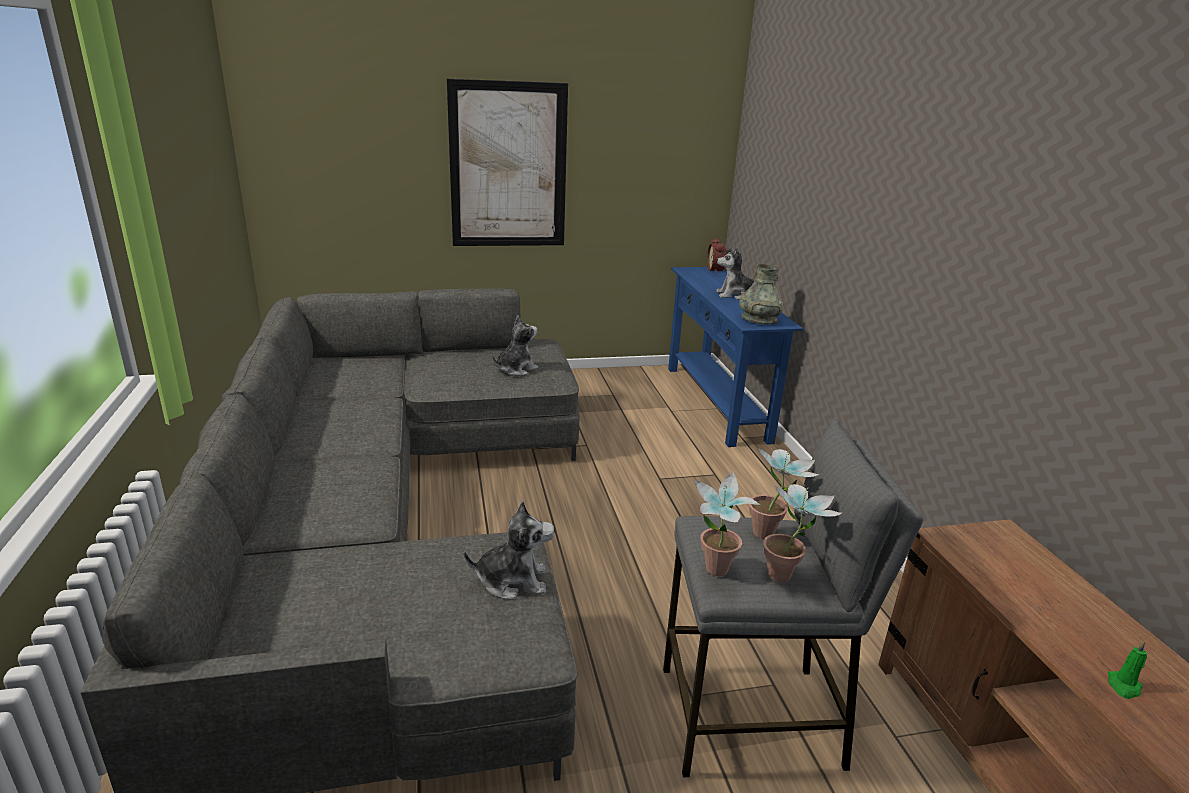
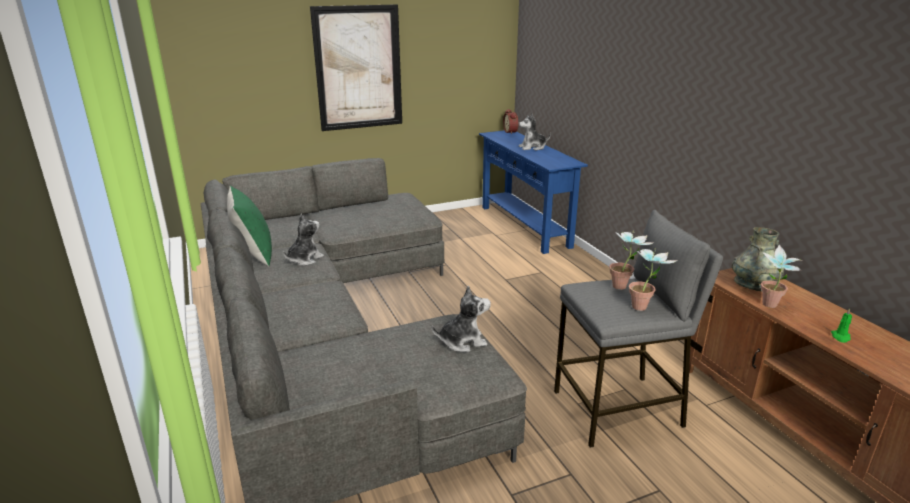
camera: 10 degrees left, 0 degrees up
(306, 404) = (253, 254): none -> green pillow
(515, 369) = (393, 215): plush toy -> plush toy (304, 259)
(714, 574) = (601, 311): potted plant -> potted plant (770, 307)
(758, 320) = (556, 162): grey vase -> grey vase (754, 284)

